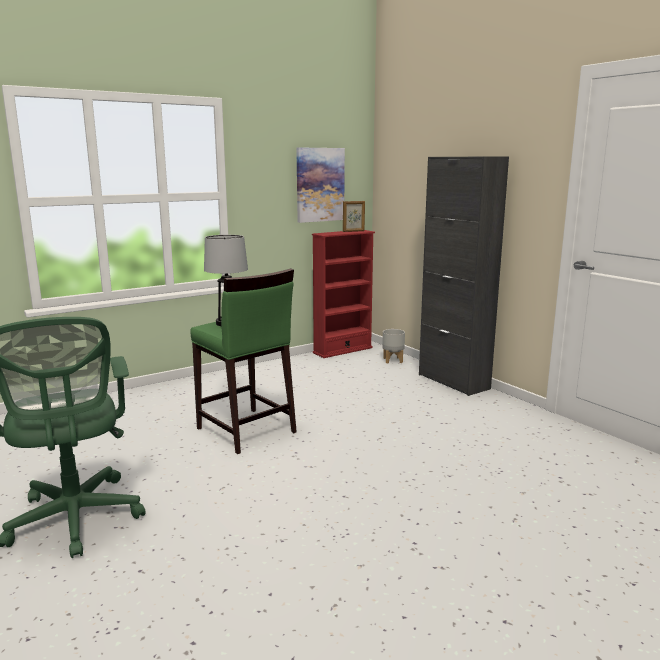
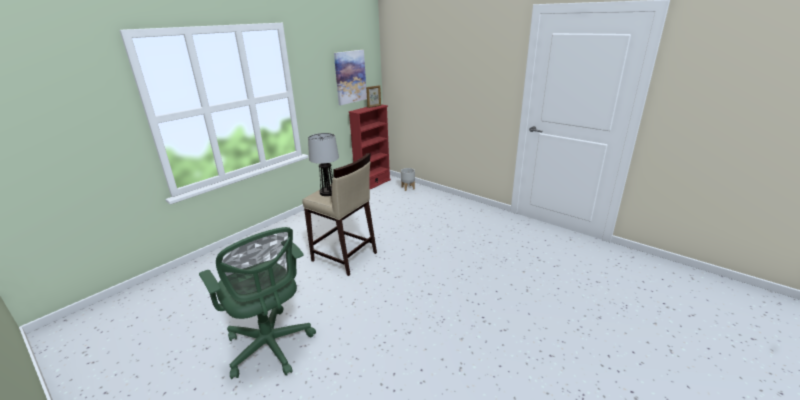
camera: 15 degrees left, 10 degrees up
(246, 431) = (344, 257): green stool -> beige stool
(453, 381) = (451, 199): black cabinet -> none

